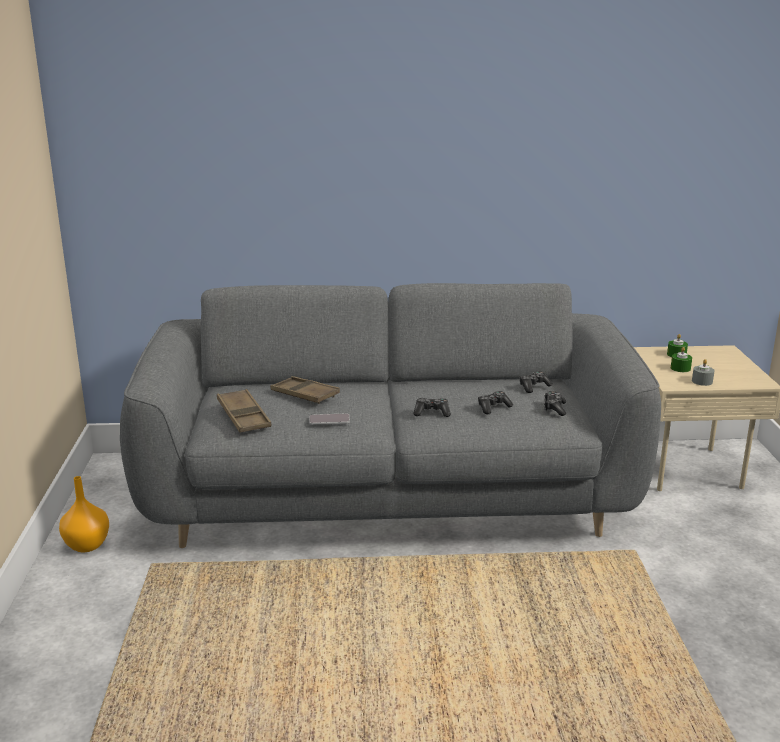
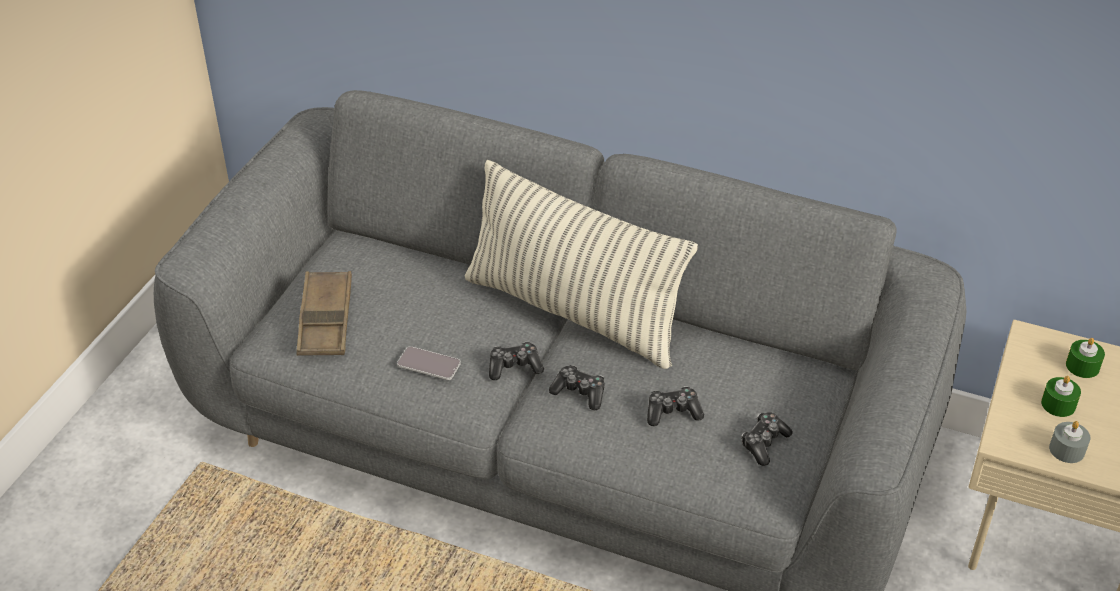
camera: 25 degrees right, 20 degrees up
(88, 545) = (149, 402): orange vase -> none
(304, 395) = (433, 297): brown tray -> none
(395, 387) = (573, 312): none -> pillow
(534, 387) = (773, 380): game controller -> game controller (514, 367)

